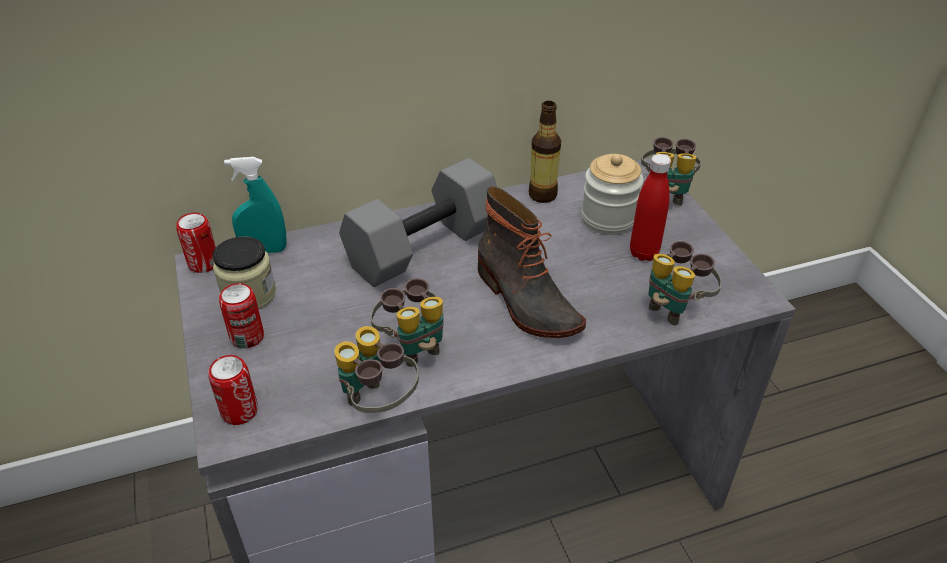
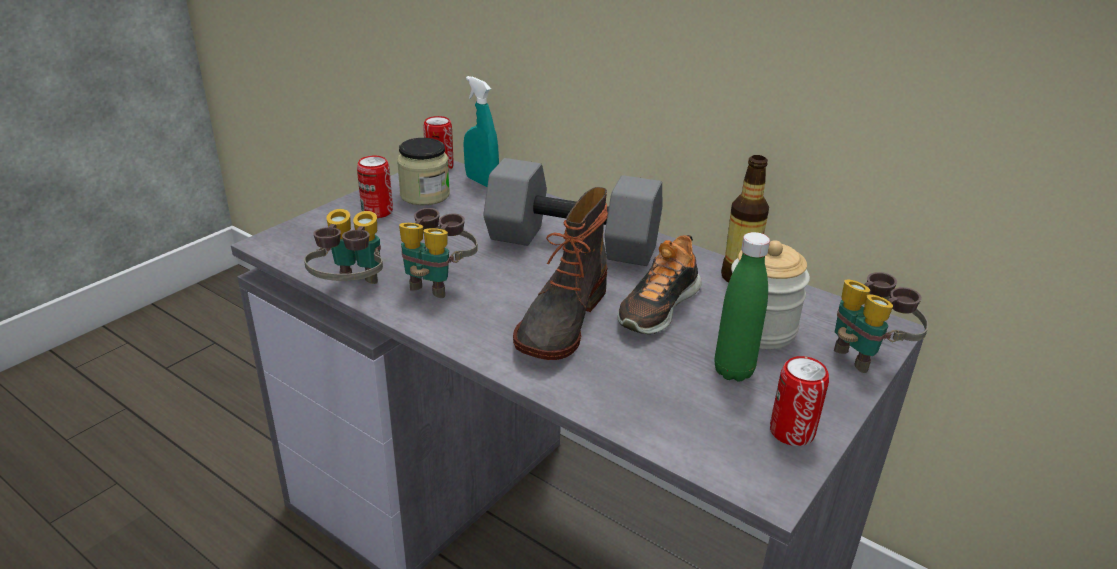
camera: 55 degrees right, 10 degrees down
(239, 411) = (297, 238): can -> can (791, 432)
(547, 248) = (657, 307): none -> shoe
(643, 253) = (733, 371): red bottle -> green bottle
(675, 307) = (667, 422): binoculars -> none

